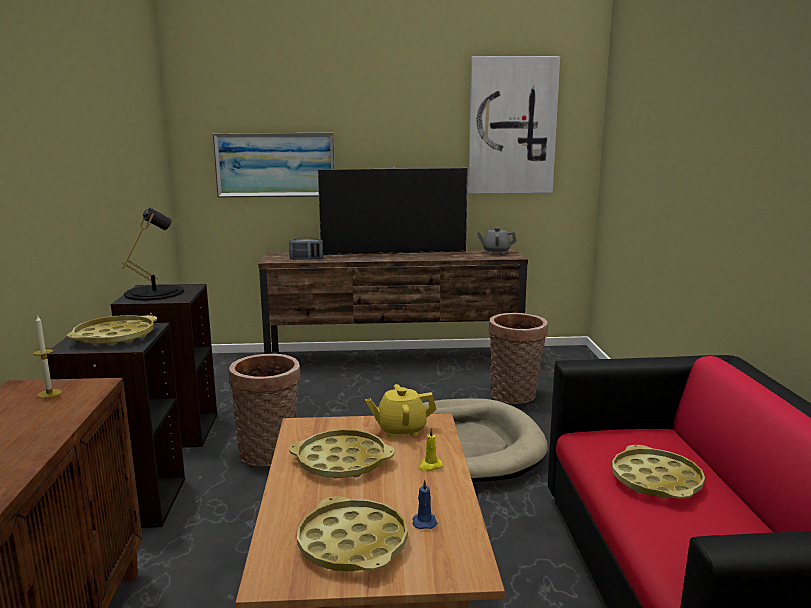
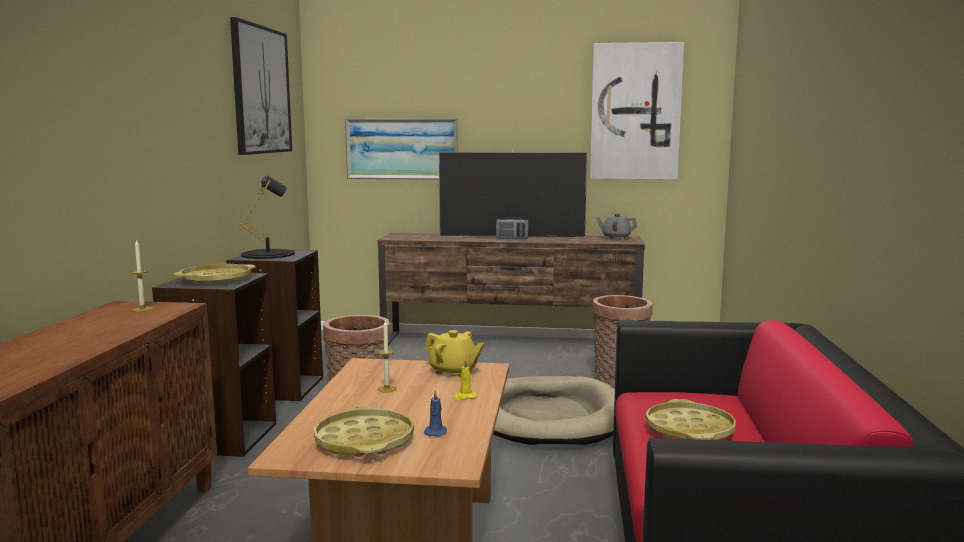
camera: 10 degrees right, 5 degrees down
(127, 108) = (261, 90): none -> picture
(306, 259) = (424, 238): radio -> radio (512, 238)
(342, 461) = (387, 389): yellow tray -> candle
(401, 430) = (453, 371): yellow teapot -> yellow teapot turned 150 degrees counterclockwise

